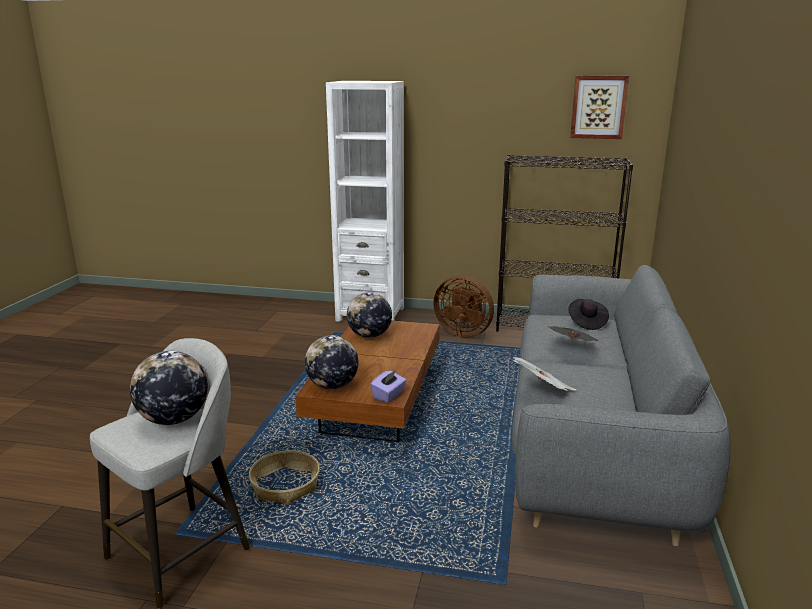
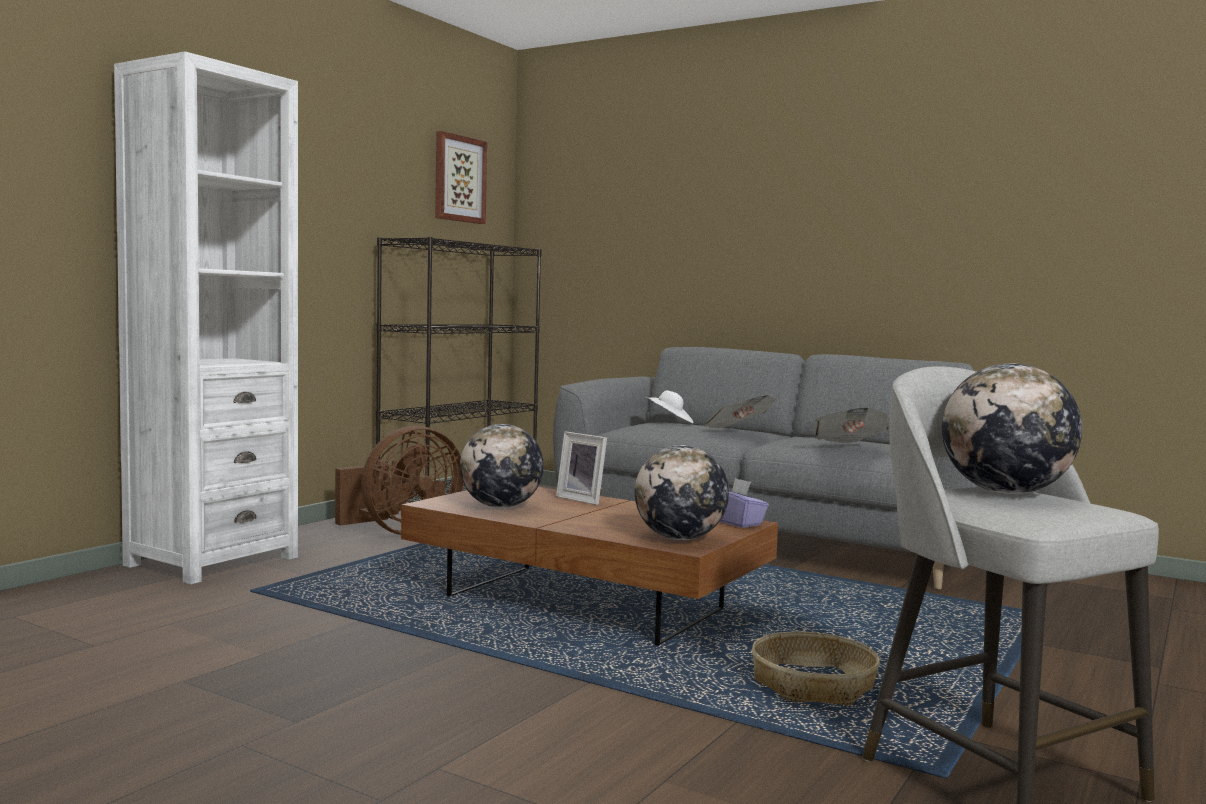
camera: 70 degrees left, 15 degrees down
(410, 349) = (583, 499): none -> picture frame
(586, 322) = (669, 421): black hat -> white hat

